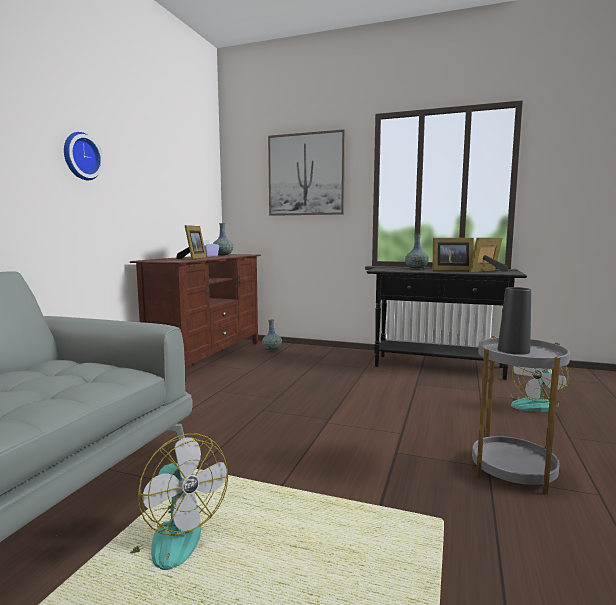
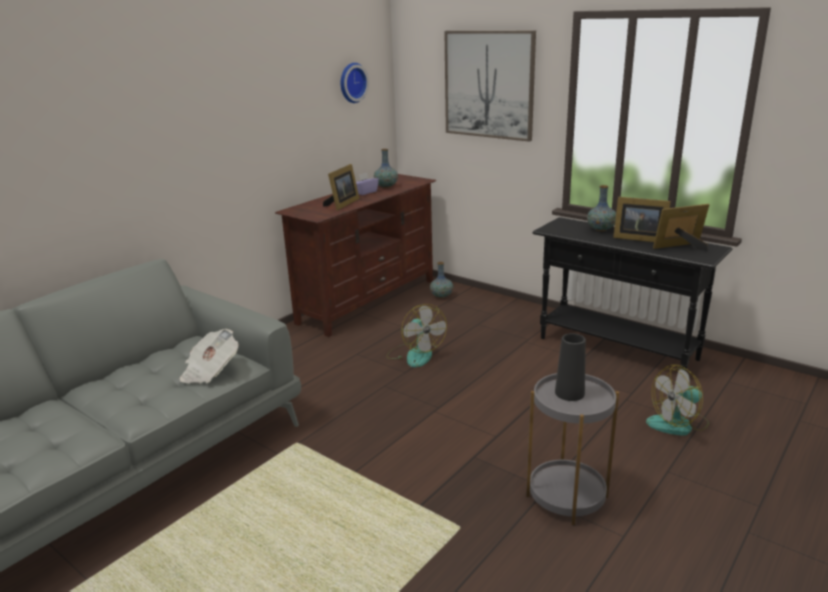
camera: 20 degrees right, 15 degrees up
(80, 156) = (217, 120): wall clock -> wall clock (351, 82)
(90, 380) = (210, 371): none -> newspaper
(168, 536) = (257, 496): fan -> fan (415, 354)

